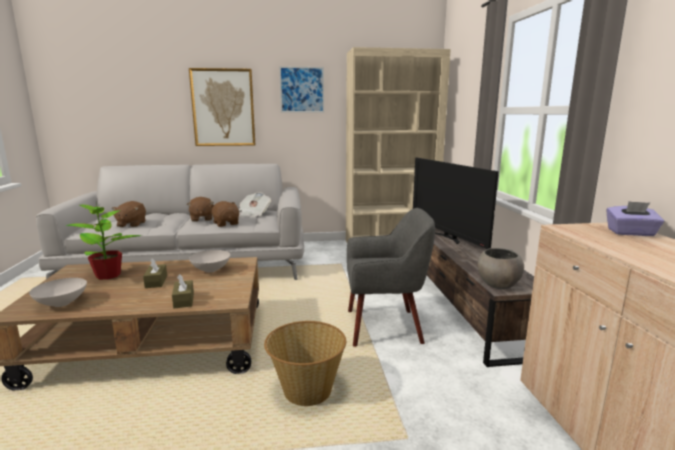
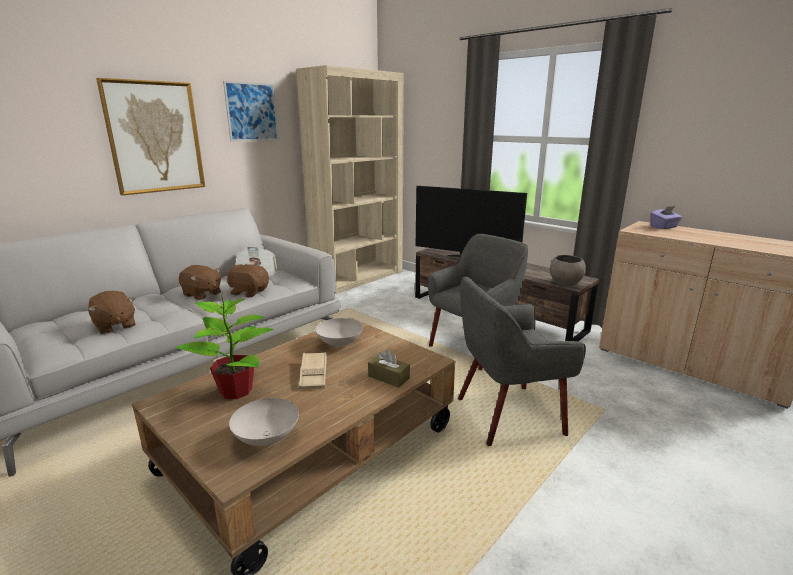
camera: 40 degrees left, 5 degrees up
(156, 281) = (313, 374): brown tissue box -> beige tray
(306, 390) = (507, 415): basket -> grey armchair

